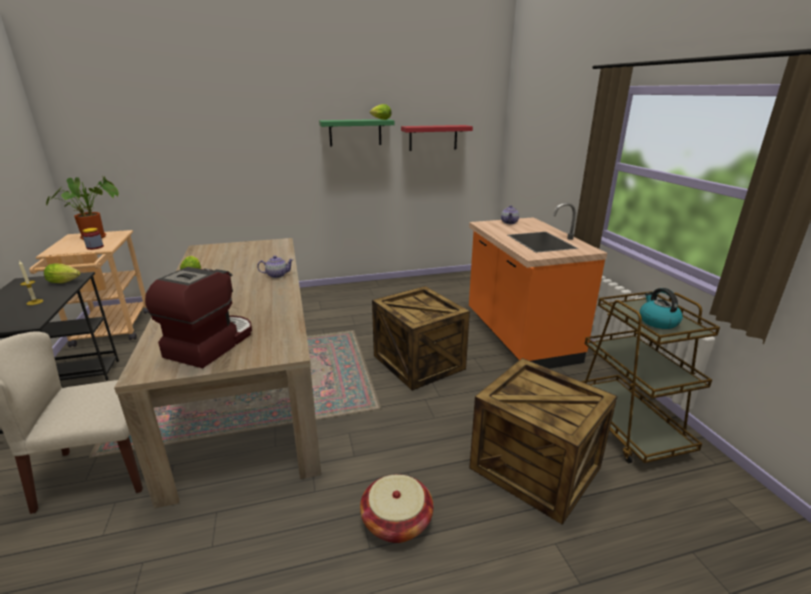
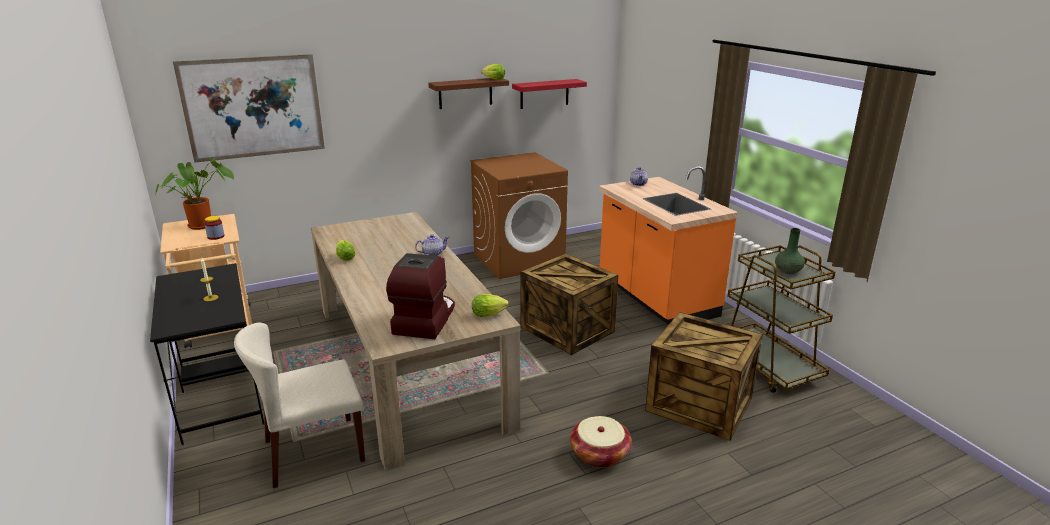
camera: 10 degrees left, 0 degrees up
(66, 282) = (219, 276): lettuce -> lettuce (490, 314)
(152, 134) = (253, 107): none -> picture
(355, 132) = (465, 93): green shelf -> brown shelf
(401, 290) = (519, 259): none -> brown washing machine
(657, 321) = (788, 271): kettle -> green vase

